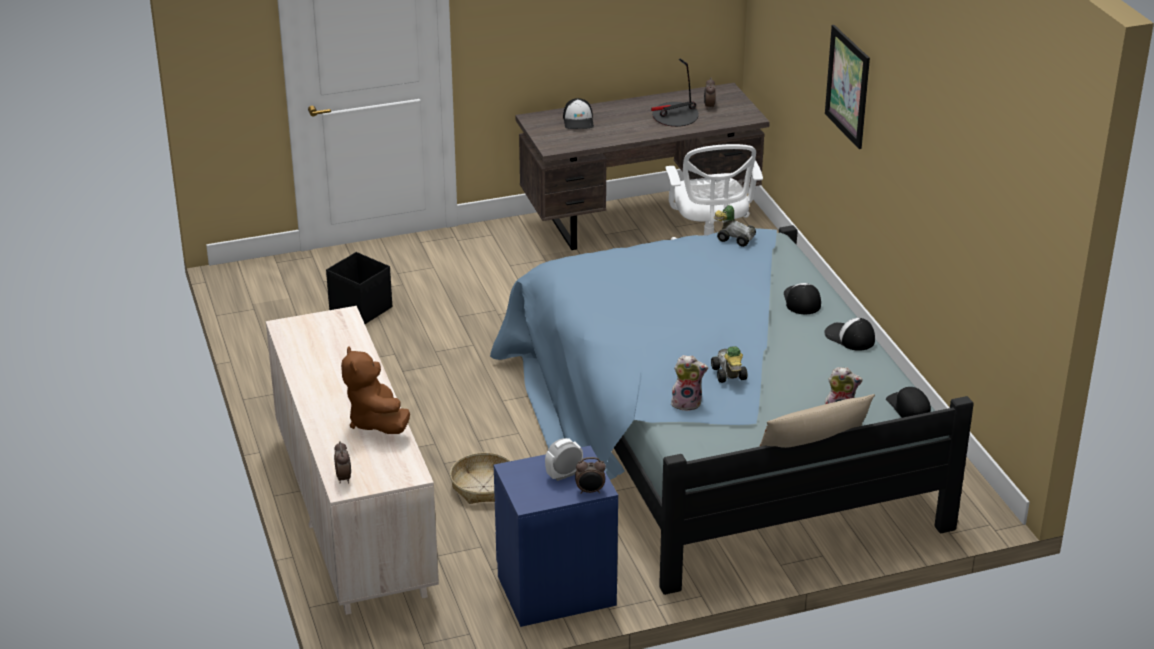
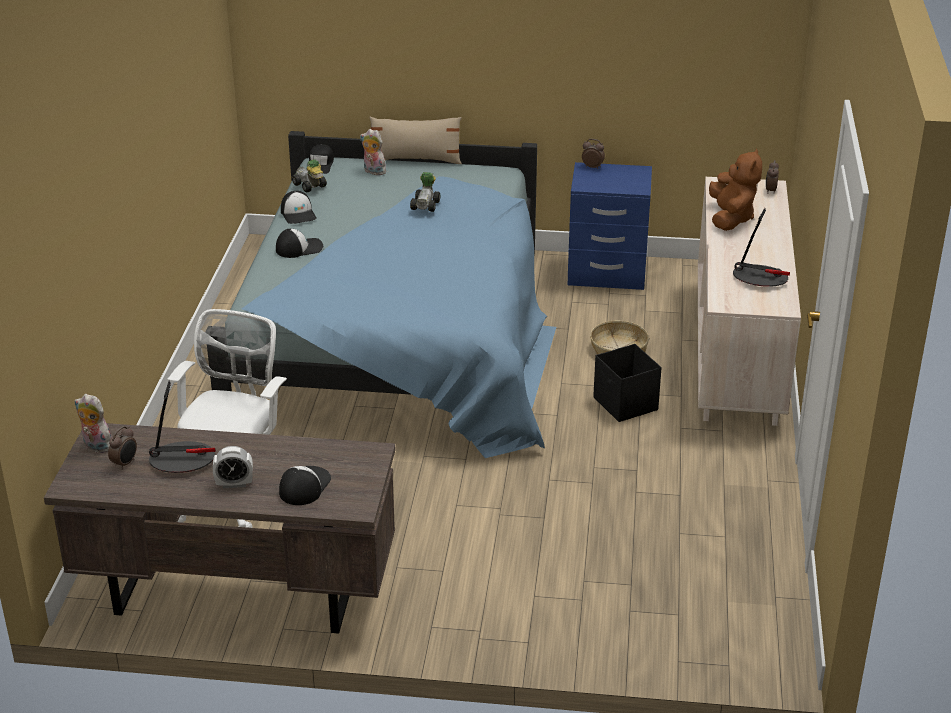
camera: 155 degrees left, 0 degrees up
(317, 353) = (760, 278): none -> table lamp
(360, 308) = (648, 560): black storage box -> black storage box (625, 404)
(564, 474) = (603, 179): alarm clock -> alarm clock (234, 484)
(687, 403) = (476, 197): plush toy -> plush toy (96, 446)
(734, 238) = (291, 308): toy car -> toy car (310, 186)
(801, 300) = (299, 248): cap -> cap turned 135 degrees counterclockwise
(848, 86) = (116, 210): picture -> none

